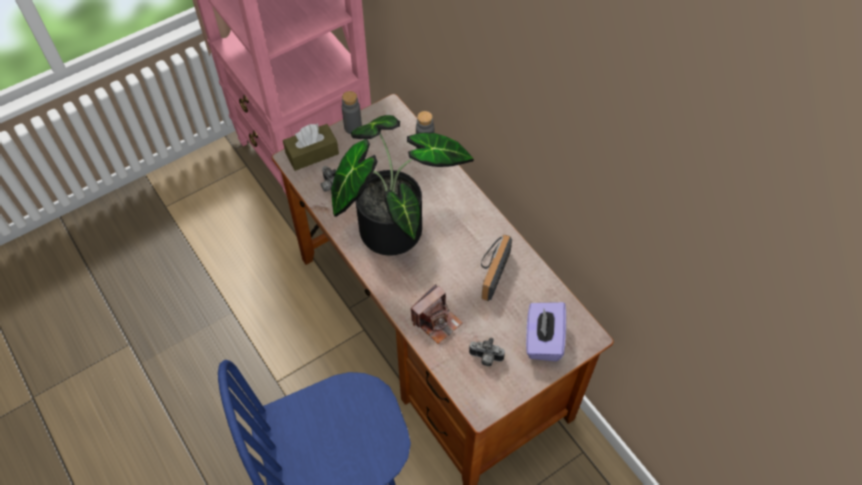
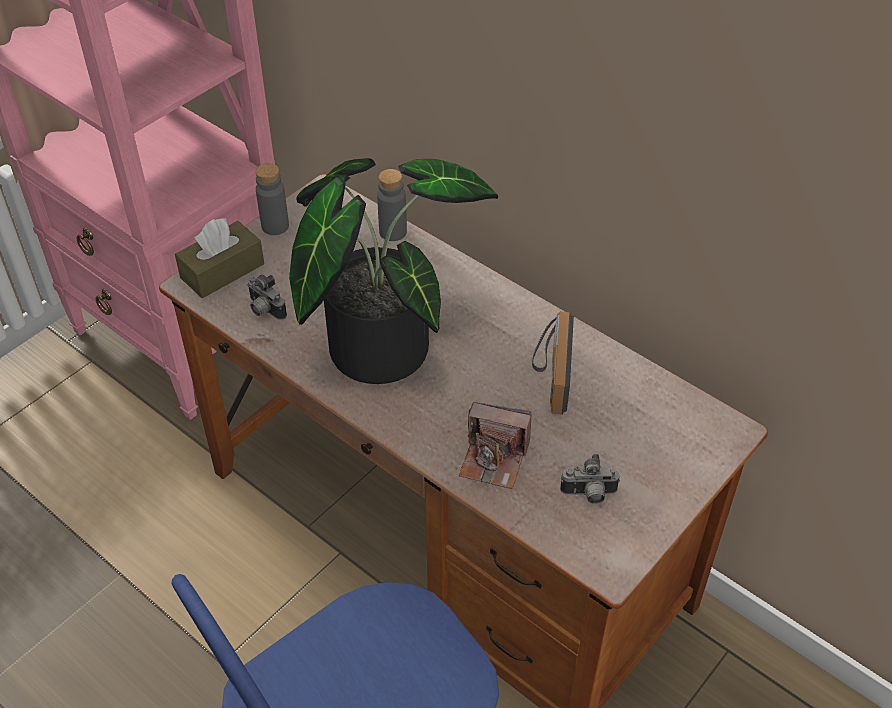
camera: 15 degrees left, 10 degrees down
(436, 321) = (494, 459): camera -> camera turned 75 degrees clockwise
(543, 340) = (665, 450): purple tissue box -> none

